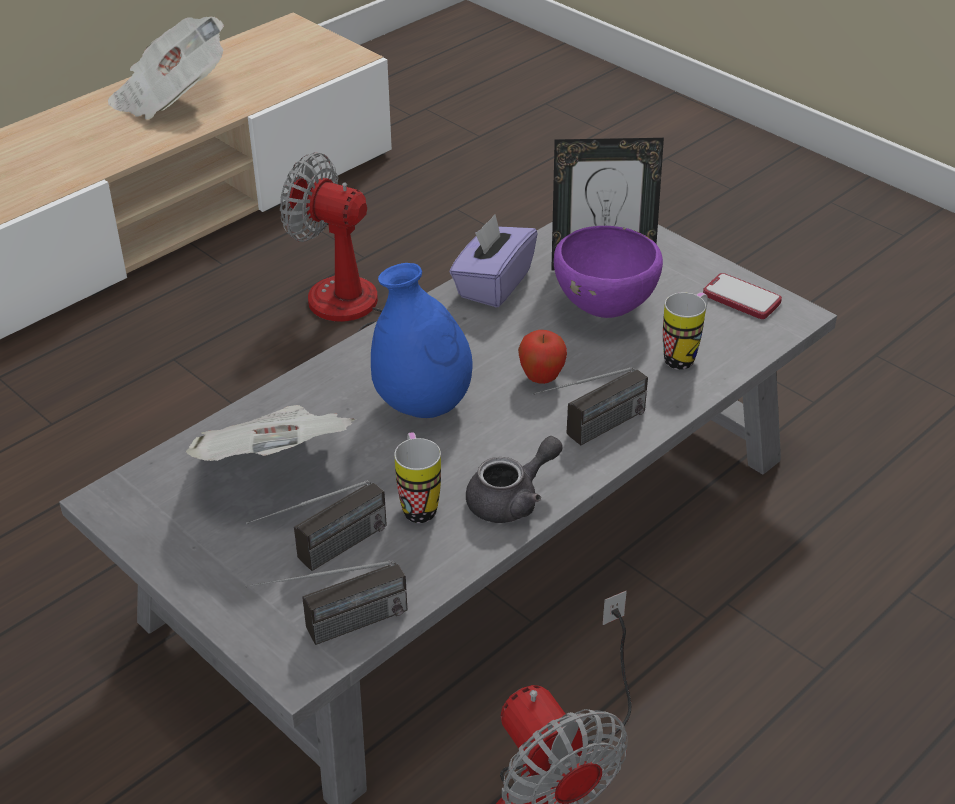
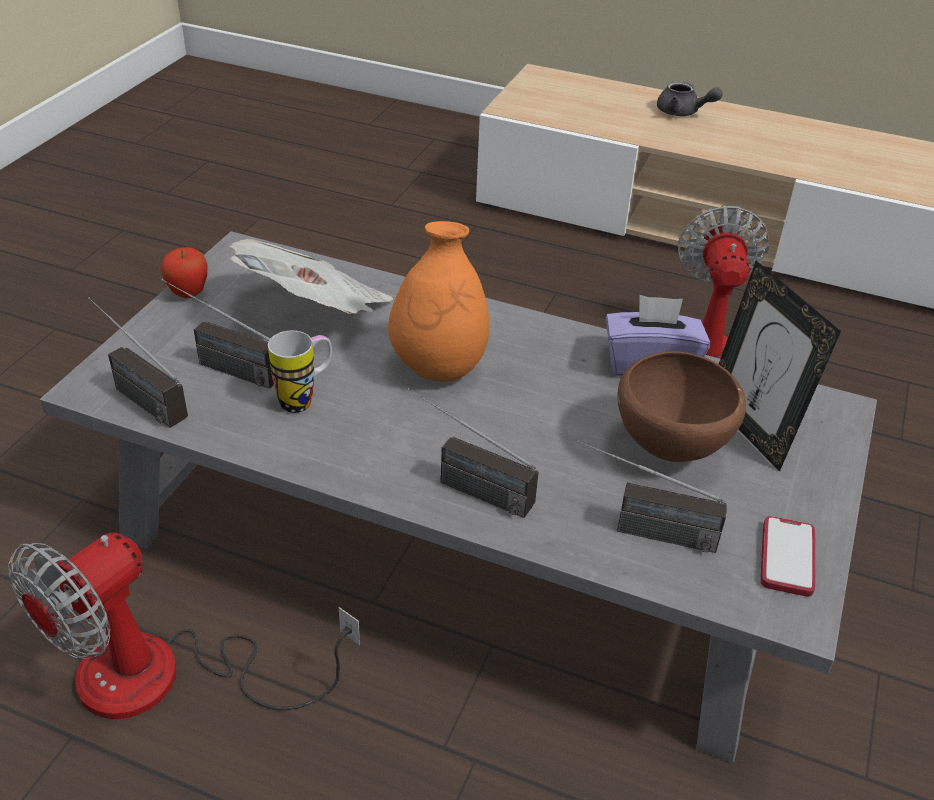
camera: 65 degrees right, 0 degrees up
(170, 97) = (778, 137): newspaper -> none
(423, 405) = (439, 367): blue vase -> orange vase
(512, 499) = (338, 455): grey teapot -> grey teapot (682, 112)
(541, 378) = (526, 431): apple -> apple (188, 294)
(605, 310) = (671, 450): purple bowl -> brown bowl
(684, 355) = (640, 530): mug -> radio

